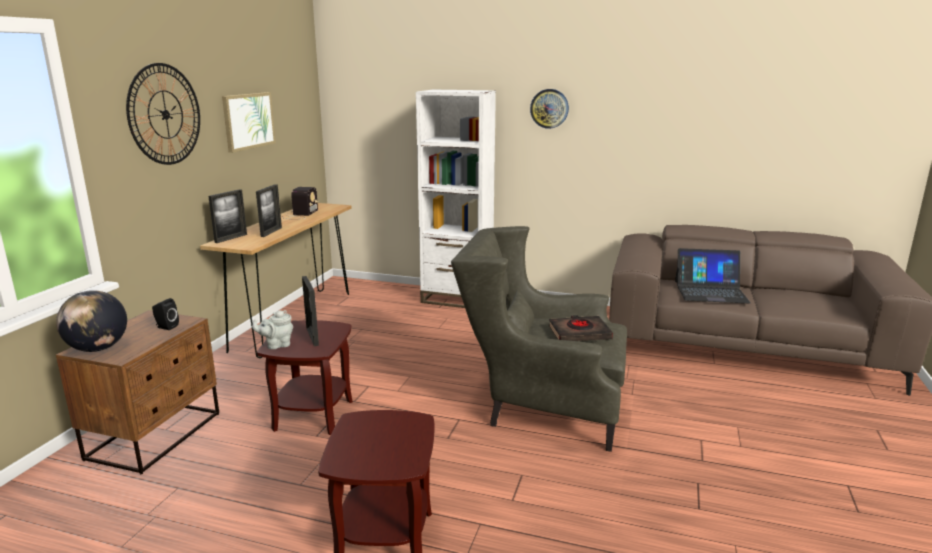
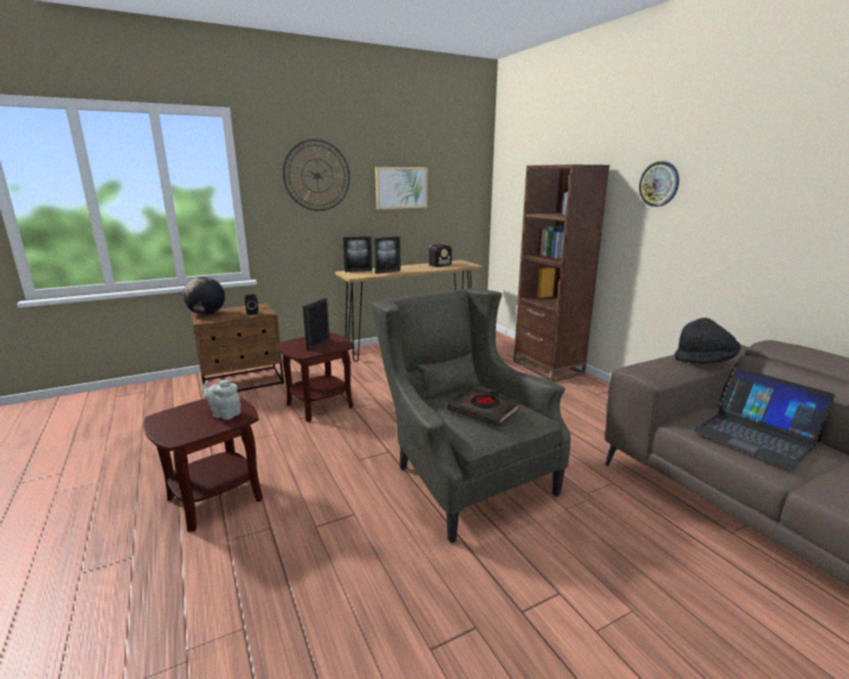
camera: 45 degrees right, 0 degrees up
(277, 345) = (292, 343): grey teapot -> grey teapot (224, 414)
(457, 299) = (547, 367): white bookcase -> brown bookcase
(649, 250) = (704, 361): none -> black hat

